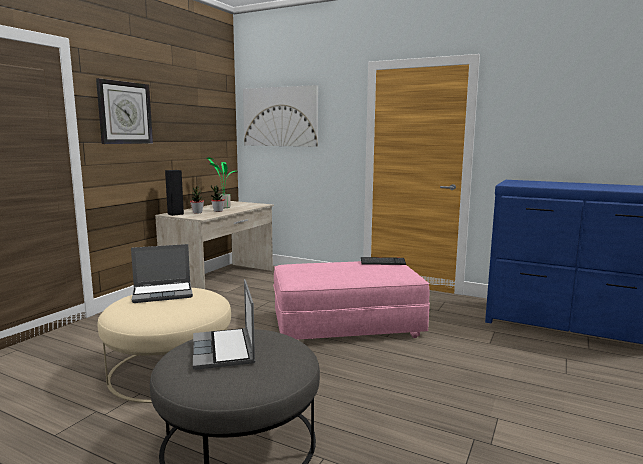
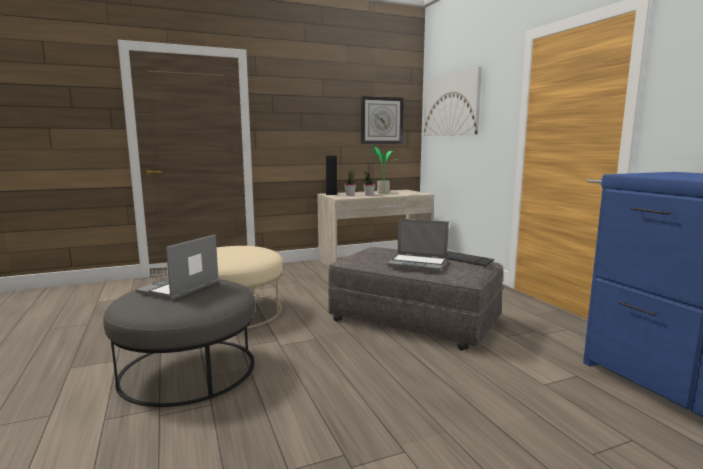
camera: 40 degrees right, 0 degrees up
(125, 113) = (293, 106): wall clock -> wall clock (381, 120)
(163, 293) = (239, 248): laptop -> laptop (418, 264)
(346, 324) = (414, 319): pink ottoman -> grey ottoman

